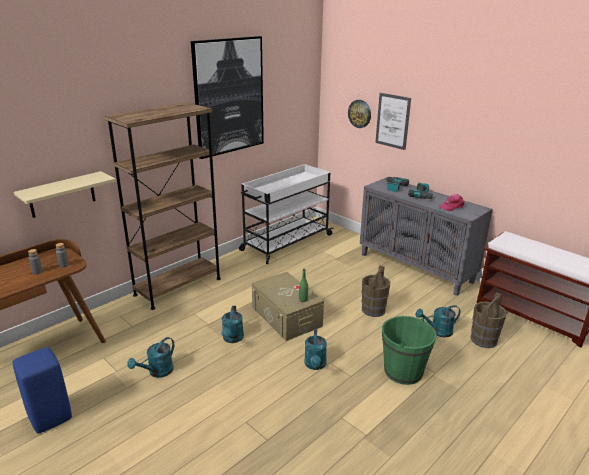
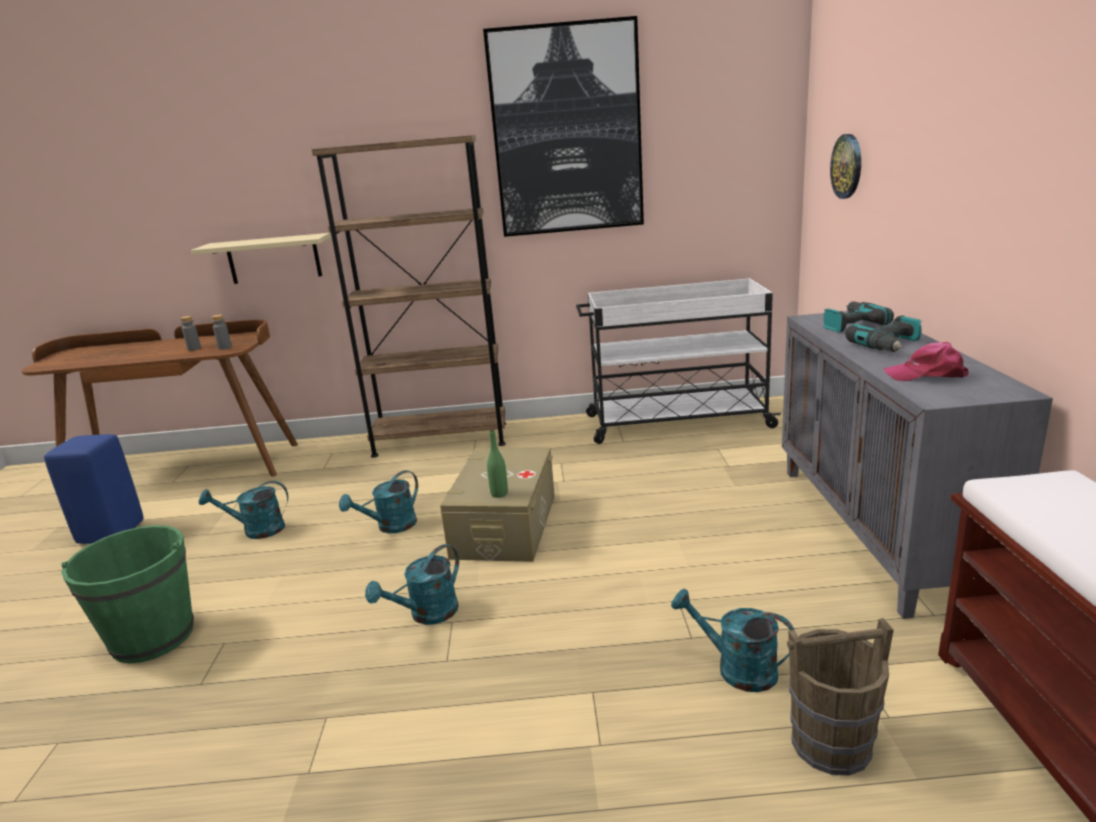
camera: 45 degrees right, 5 degrees down
(373, 310) = (662, 571): brown bucket -> none
(392, 121) = (890, 172): picture -> none
(403, 371) = (543, 705): green bucket -> green bucket (153, 637)

